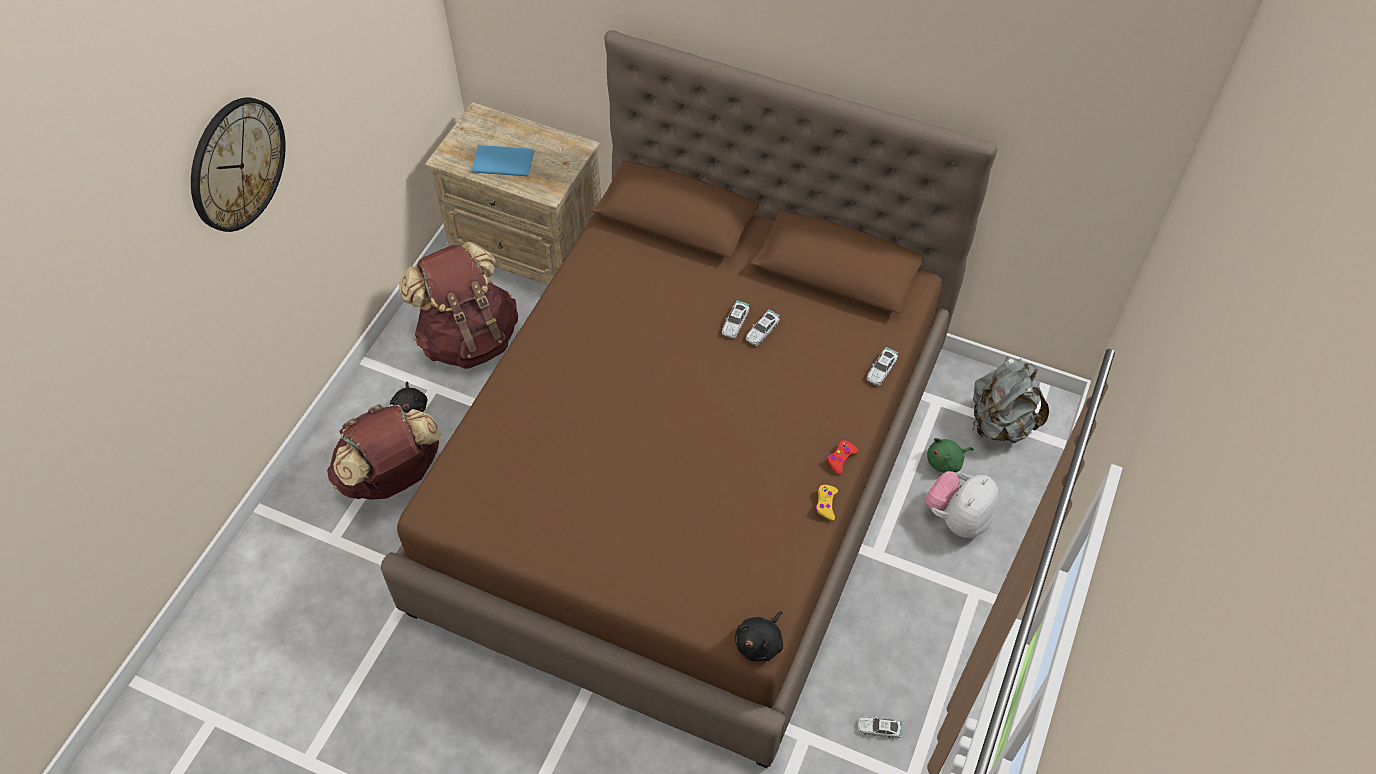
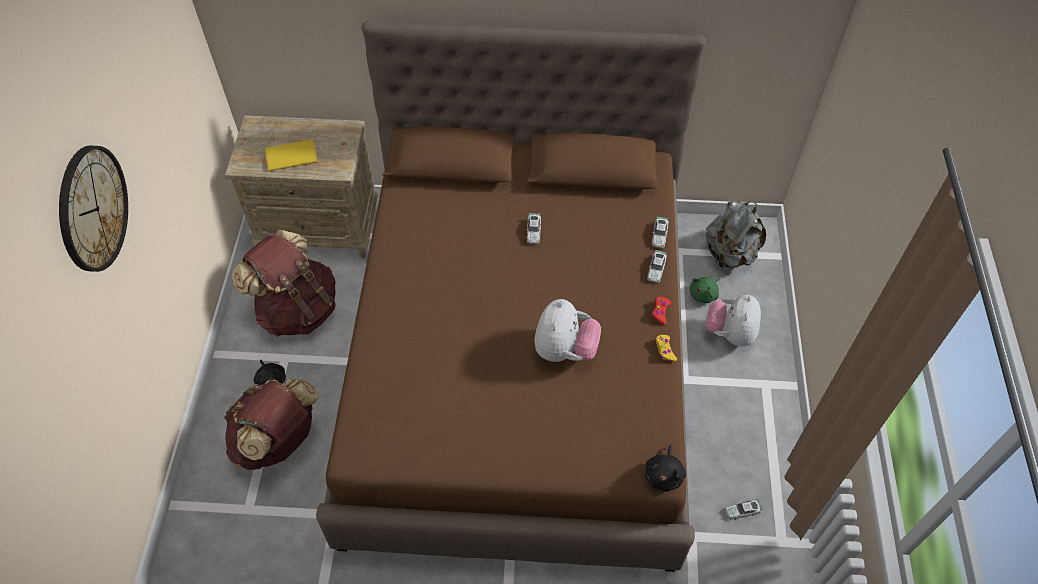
camera: 20 degrees left, 0 degrees up
(502, 161) = (290, 155): blue book -> yellow book
(710, 468) = (564, 350): none -> plush toy
(762, 331) = (557, 232): toy car -> toy car (656, 269)

